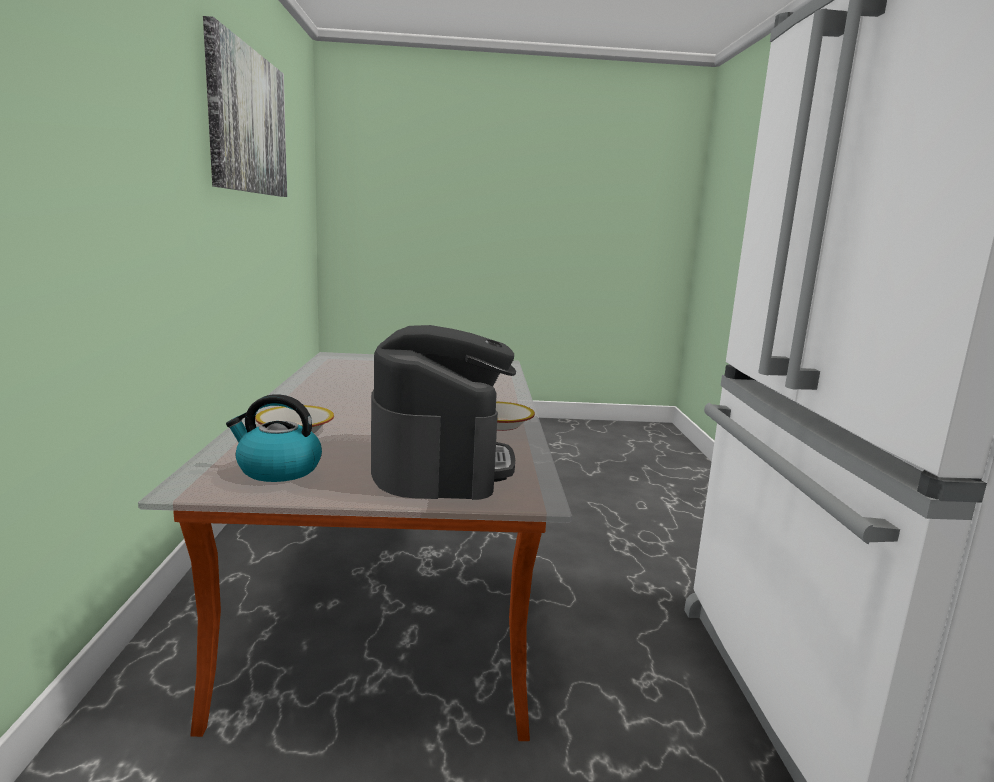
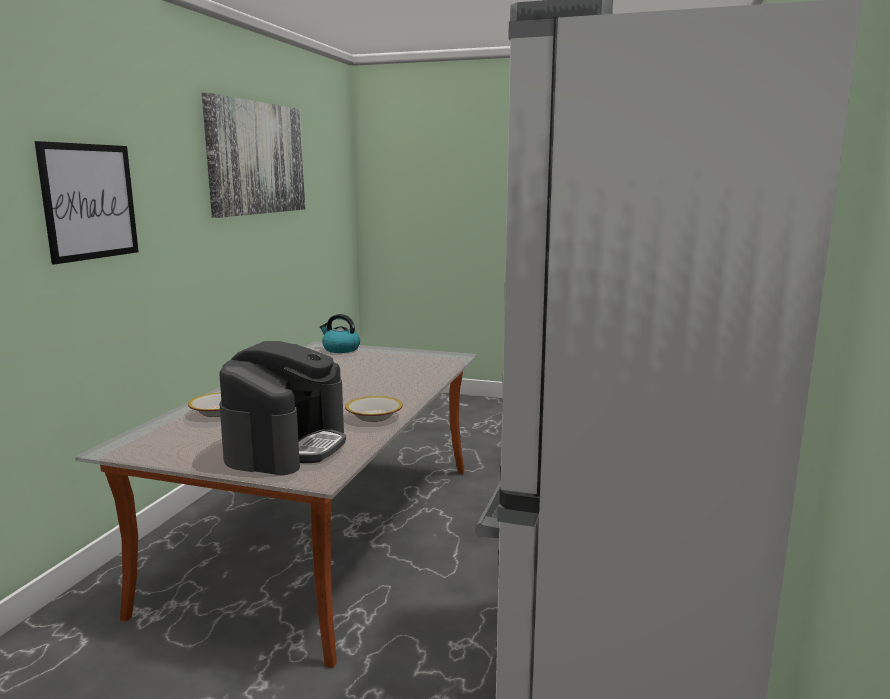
camera: 20 degrees right, 0 degrees up
(95, 127) = (90, 201): none -> picture
(277, 470) = (174, 441): kettle -> kettle (340, 349)

